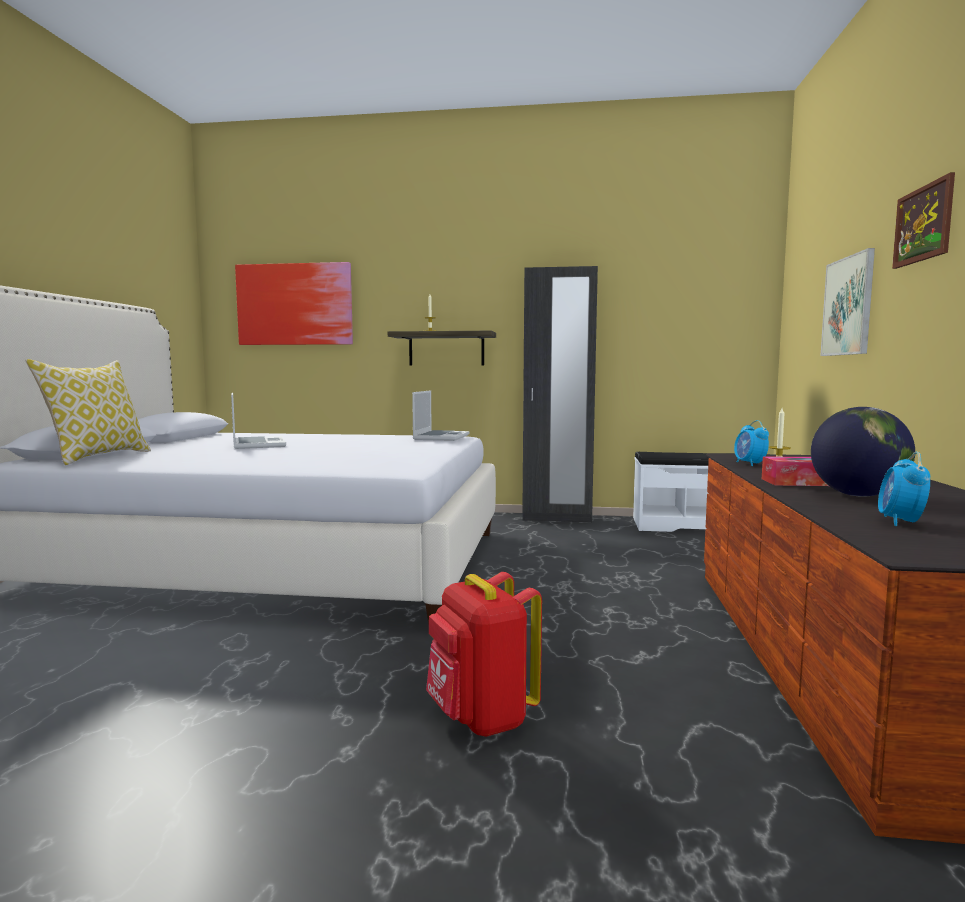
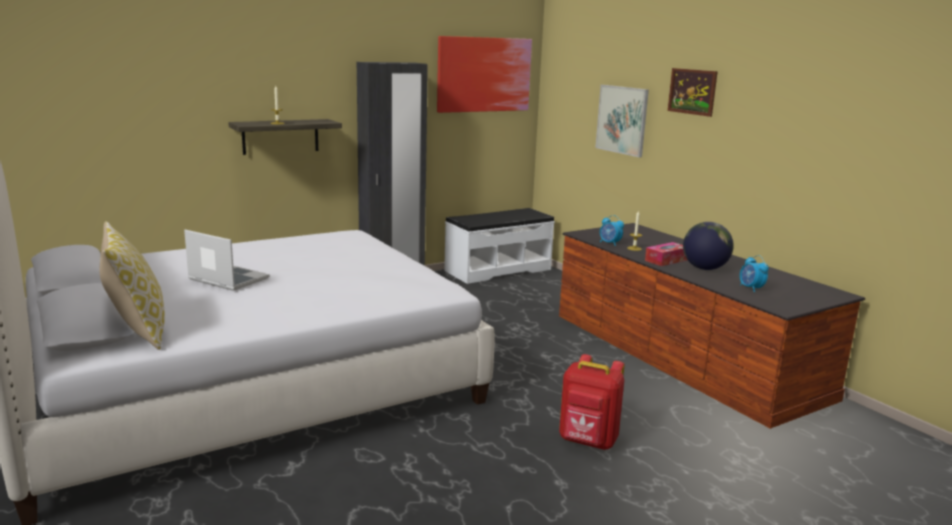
camera: 40 degrees left, 10 degrees up
(295, 304) = (98, 90): picture -> picture (484, 74)
(441, 437) = (347, 237): laptop -> none

